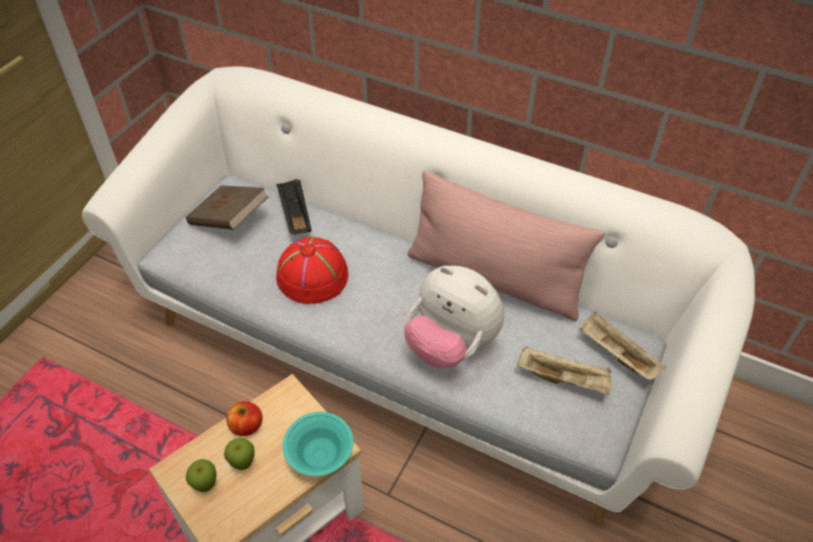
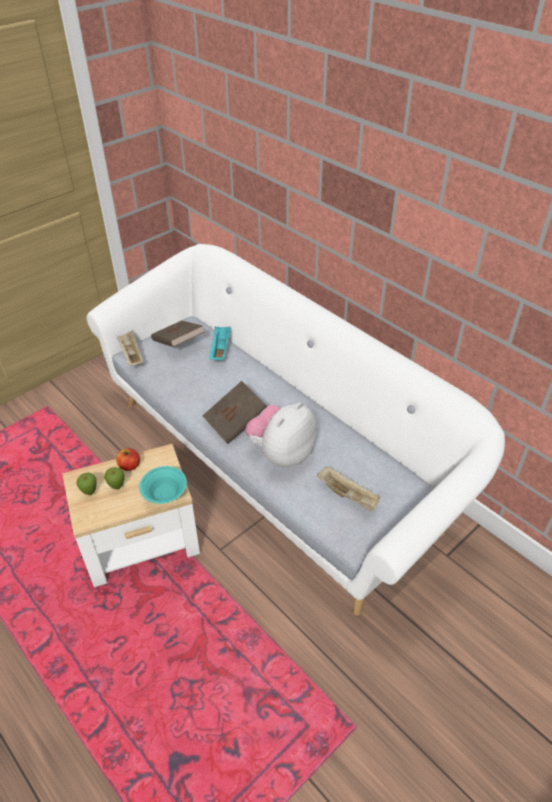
camera: 20 degrees right, 5 degrees down
(295, 215) = (220, 349): black tray -> turquoise tray
(313, 275) = (213, 388): red hat -> none
(367, 317) = (235, 422): none -> brown book
(451, 344) = (282, 453): plush toy -> plush toy turned 75 degrees clockwise
(494, 278) = (333, 420): pink pillow -> none
(616, 355) = (394, 491): beige tray -> beige tray (131, 355)

